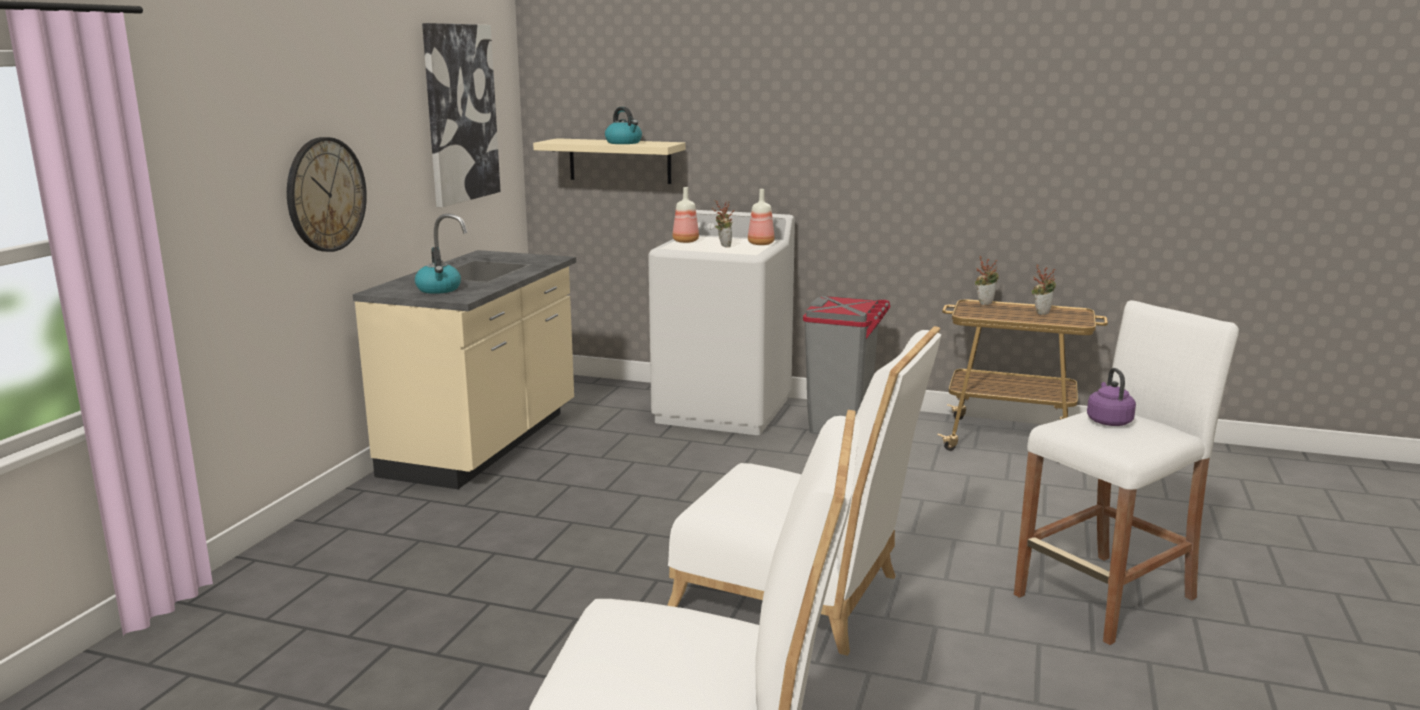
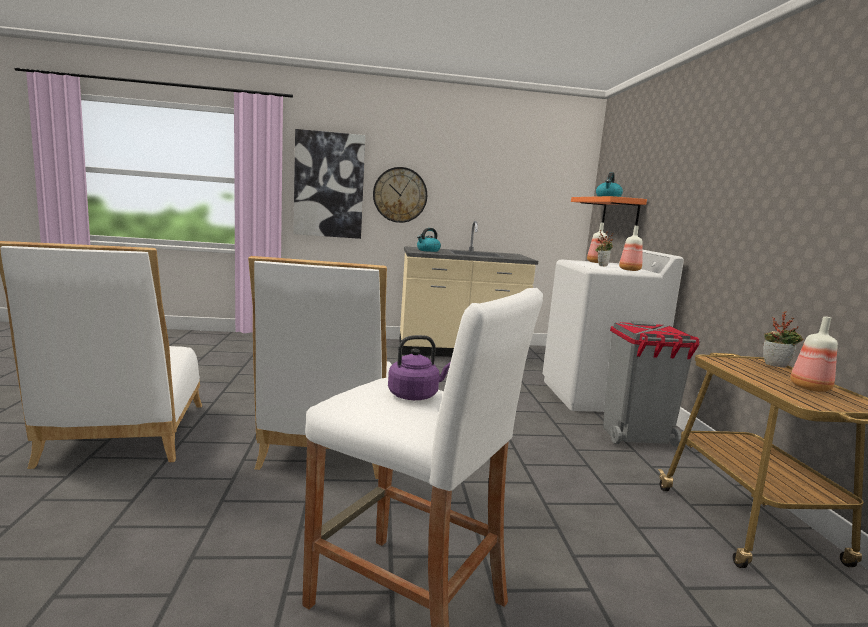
camera: 65 degrees right, 5 degrees down
(460, 113) = (525, 174): picture -> picture (329, 185)
(620, 161) = (620, 213): beige shelf -> orange shelf
(1041, 313) = (809, 388): potted plant -> bottle

